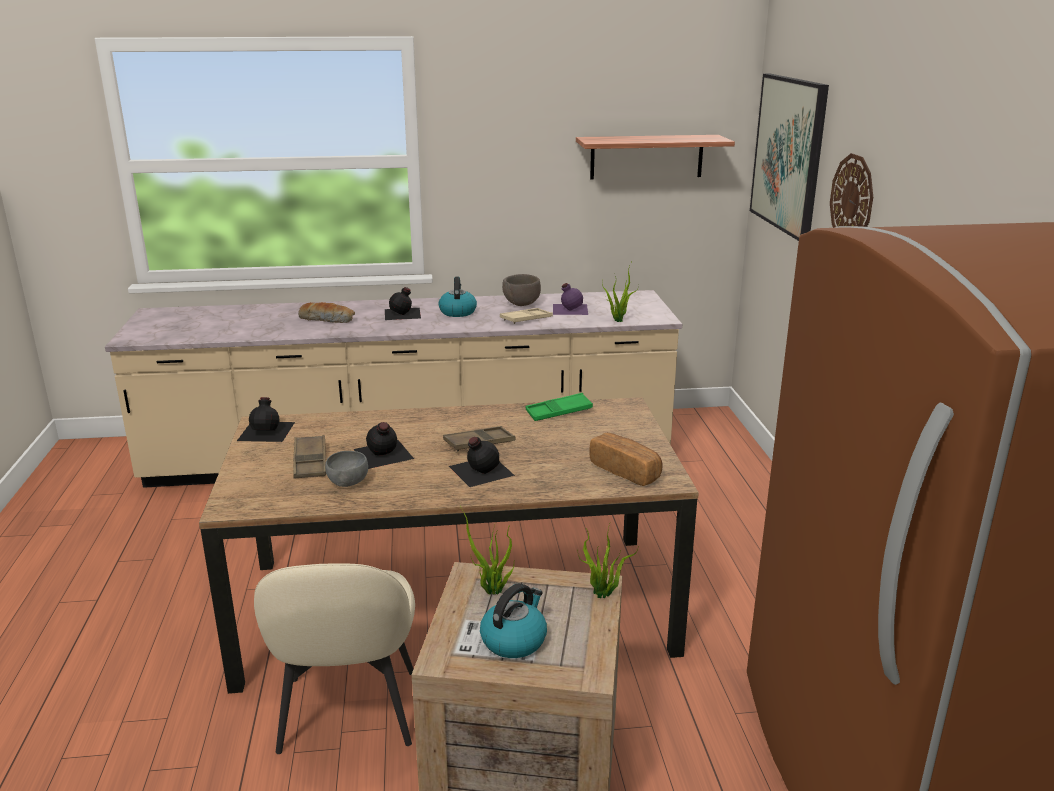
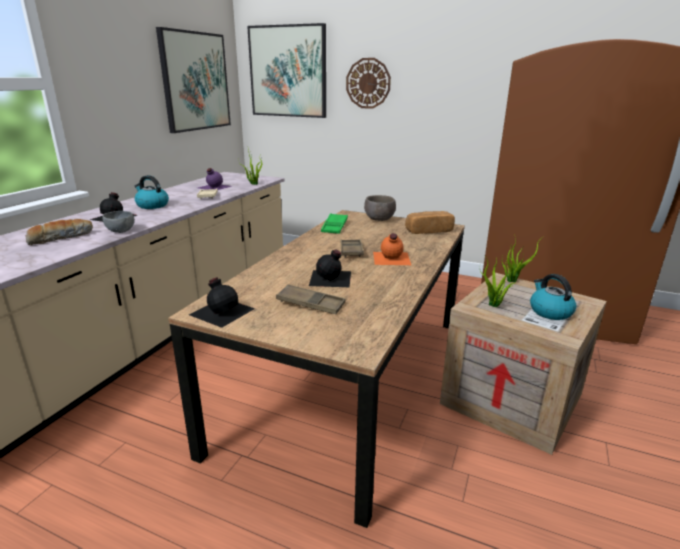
camera: 60 degrees left, 0 degrees up
(348, 482) = (364, 297): grey bowl -> grey bowl (121, 231)
(348, 714) = (434, 460): beige chair -> none
(480, 470) = (391, 258): black bottle -> orange bottle
(521, 304) = (178, 192): brown bowl -> brown bowl (379, 219)
(646, 157) = (195, 81): shelf -> picture

